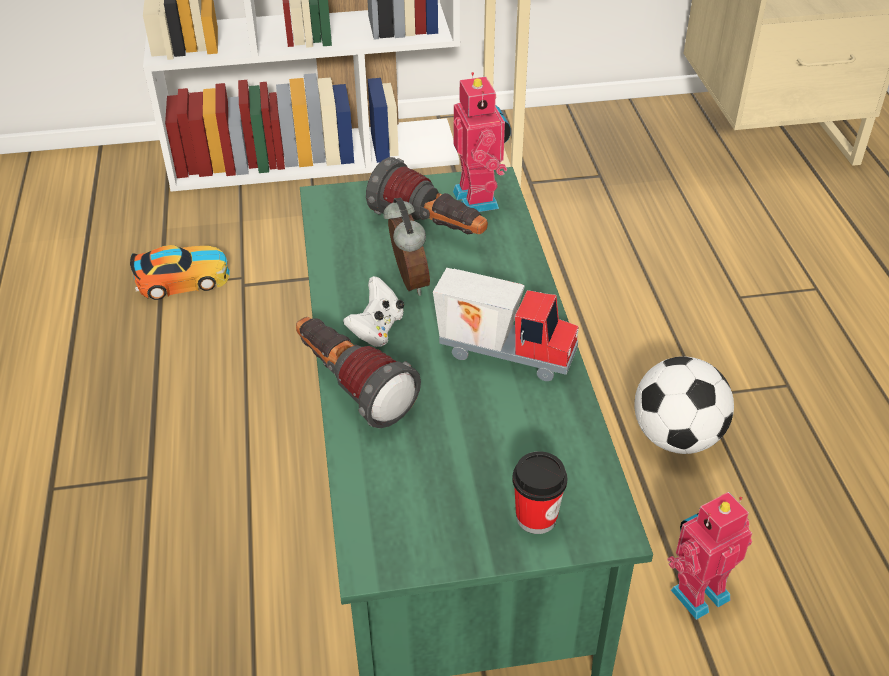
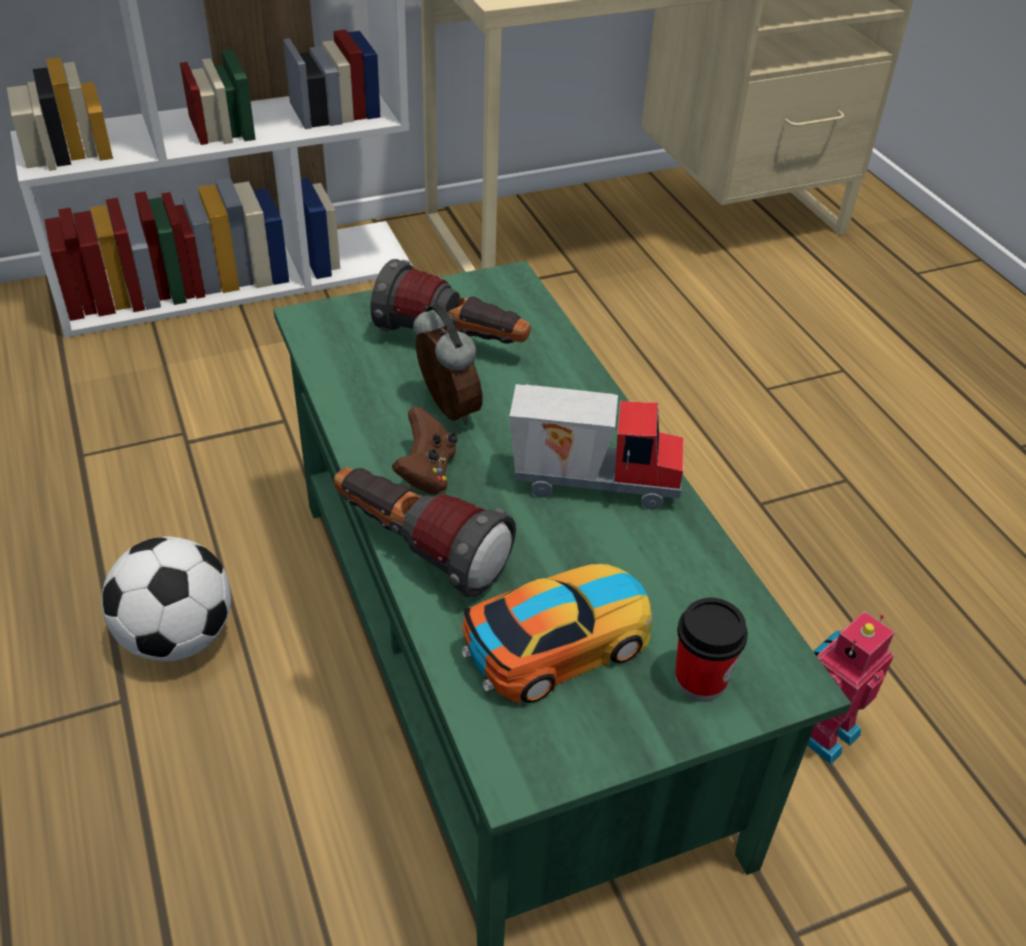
camera: 15 degrees left, 0 degrees up
(183, 279) = (107, 444): toy car -> toy car (559, 642)
(377, 329) = (427, 472): white game controller -> brown game controller
(479, 199) = (500, 302): toy robot -> none
(676, 436) = (746, 554): football -> football (178, 636)

